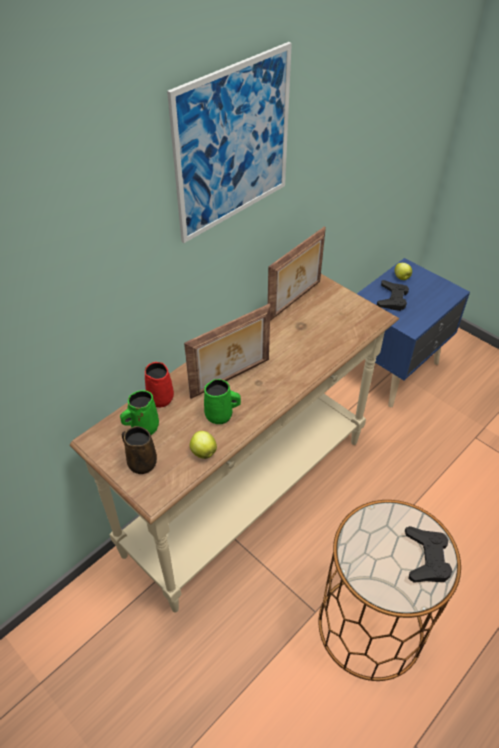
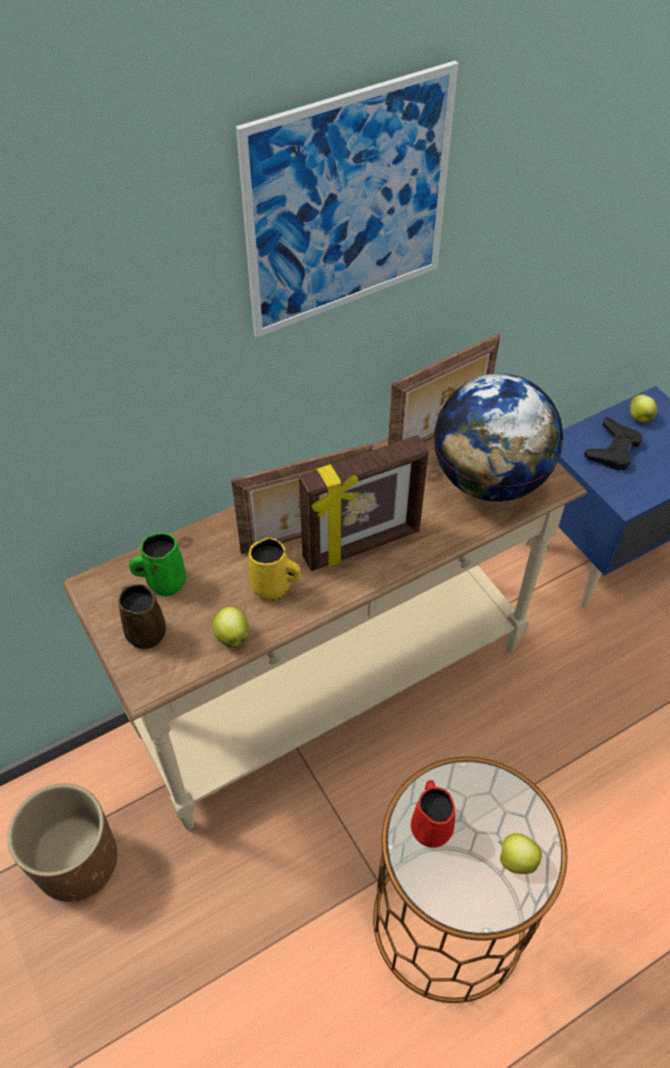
camera: 15 degrees right, 5 degrees up
(101, 656) = (77, 862): none -> brown planter
(160, 397) = (200, 542): red mug -> red mug (431, 826)
(220, 415) = (273, 588): green mug -> yellow mug
(270, 377) = (362, 546): none -> picture frame
(336, 322) = (488, 480): none -> globe
(426, 558) = (515, 860): black game controller -> apple

